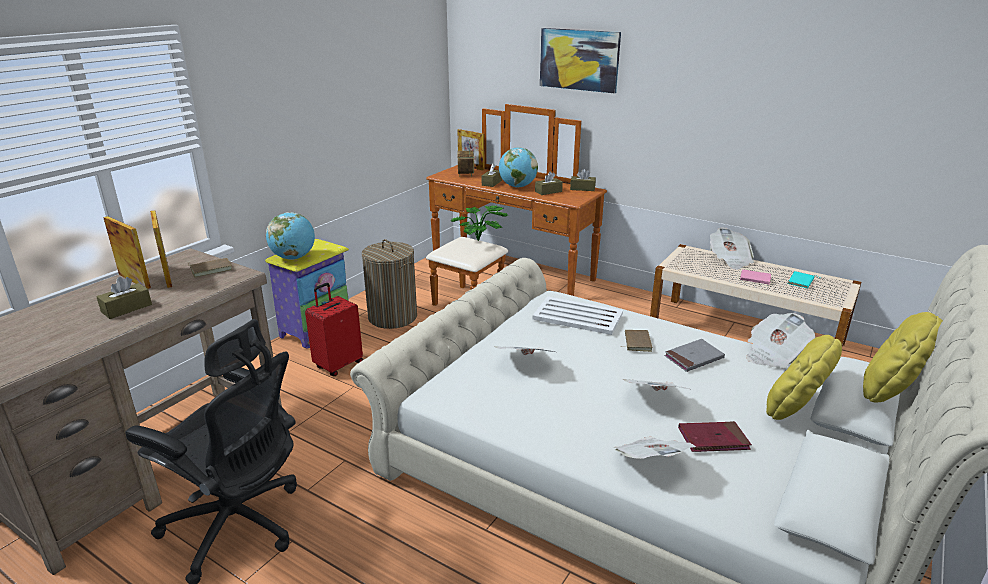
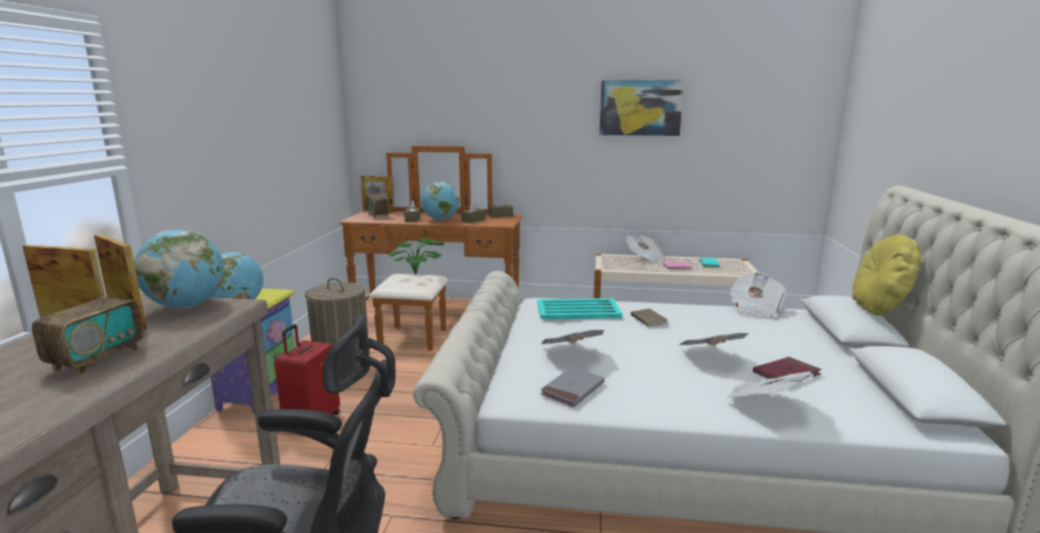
camera: 25 degrees left, 10 degrees down
(126, 308) = (96, 359): brown tissue box -> radio
(211, 269) = (186, 306): brown book -> globe
(577, 316) = (577, 310): white tray -> turquoise tray
(579, 60) = (484, 99): picture -> picture (640, 108)
(693, 358) = (702, 322): grey book -> grey book (572, 389)
(794, 412) = (815, 343): yellow pillow -> none

